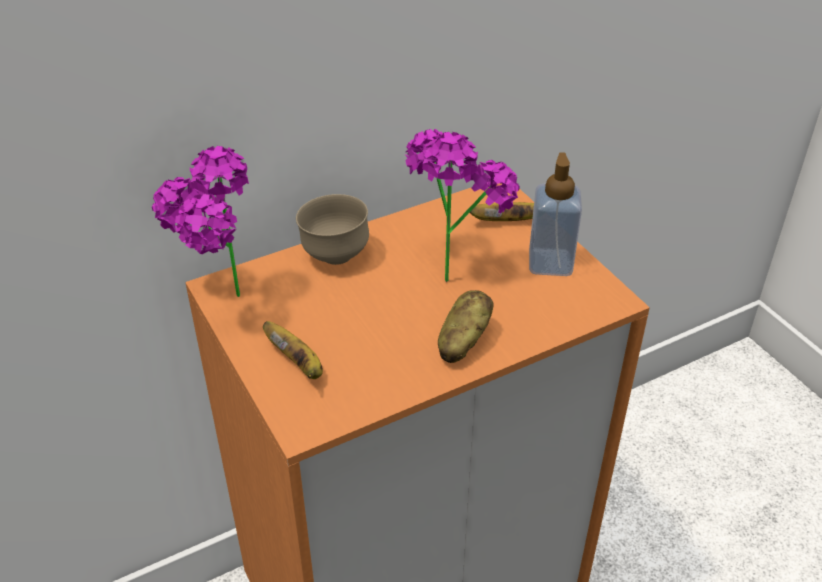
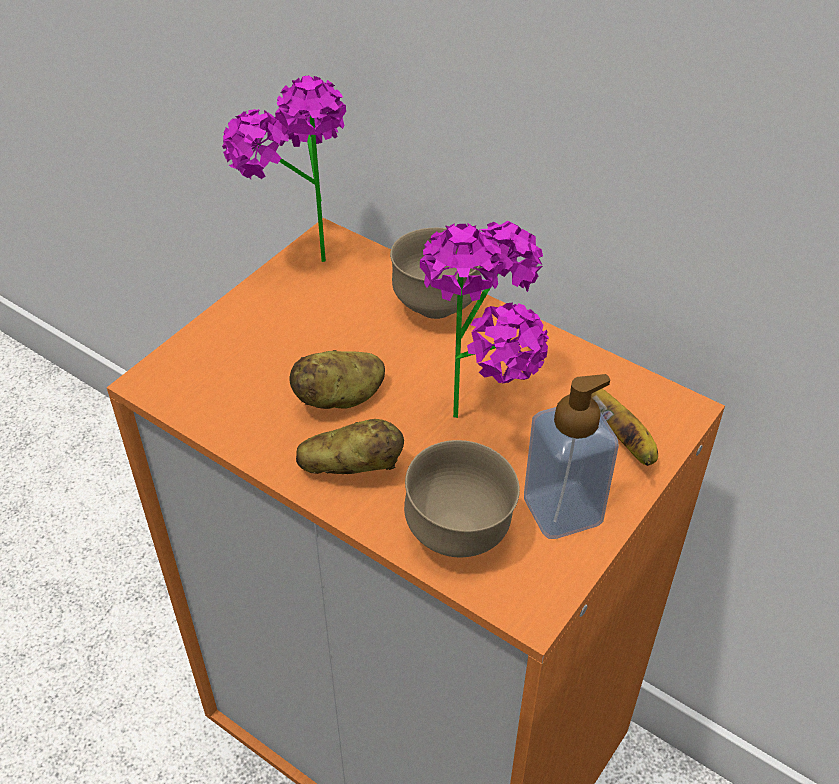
camera: 65 degrees right, 5 degrees up
(298, 363) = (243, 343): banana -> none
(393, 328) = (340, 398): none -> potato
(547, 311) = (459, 535): none -> brown bowl

